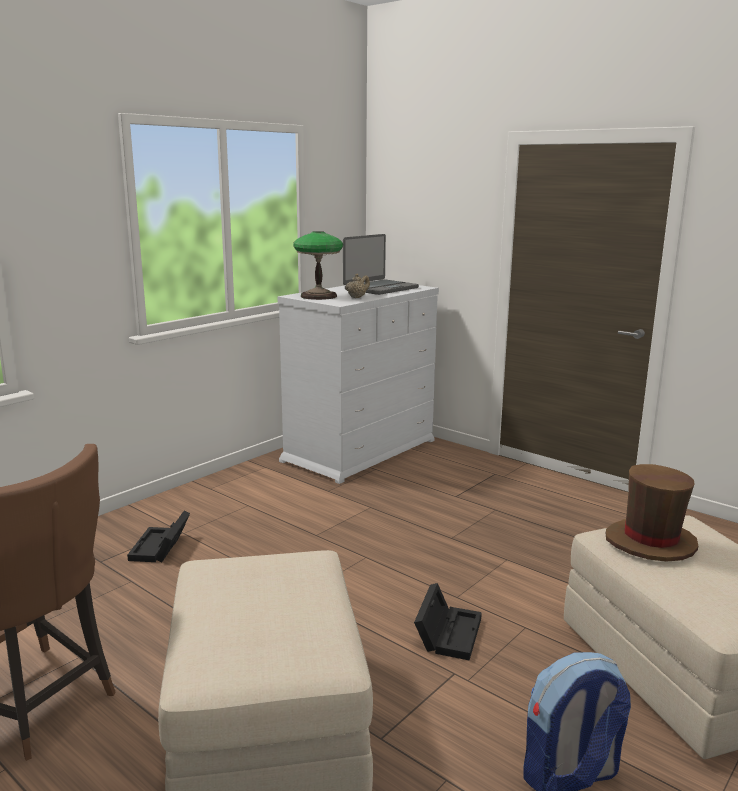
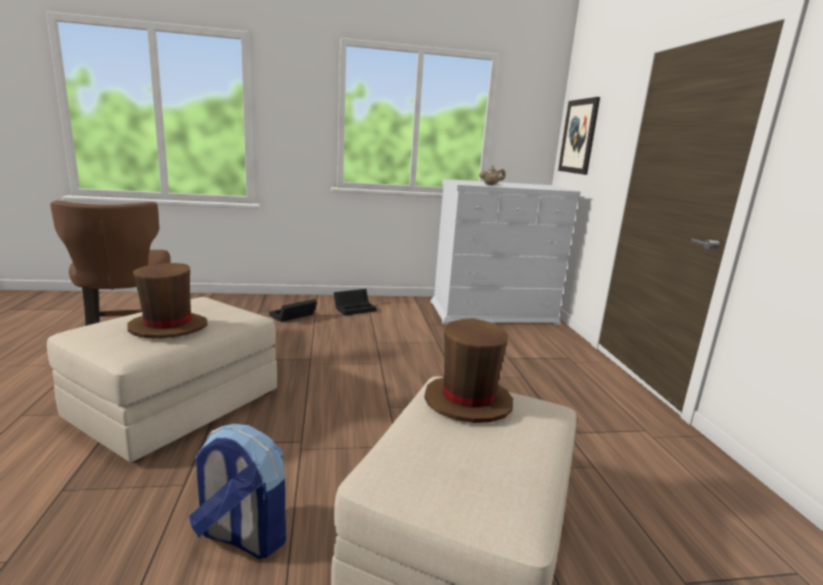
camera: 40 degrees right, 0 degrees up
(285, 613) = (168, 327): none -> brown hat
(318, 296) = (467, 181): table lamp -> none
(380, 288) = (530, 186): laptop -> none
(409, 222) = (579, 136): none -> picture
(448, 632) = (344, 420): black storage box -> black storage box (355, 308)

